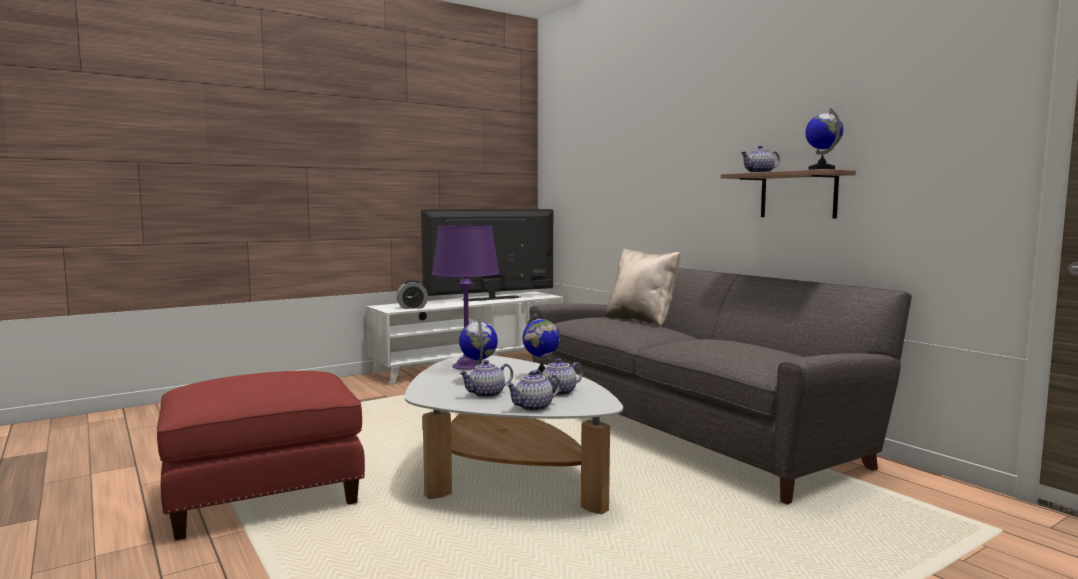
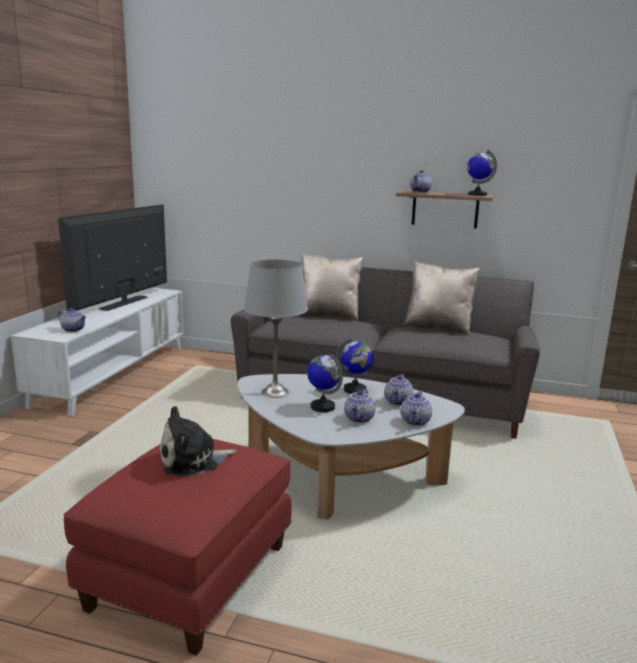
camera: 40 degrees left, 10 degrees up
(272, 378) = (193, 460): none -> plush toy
(412, 307) = (74, 329): alarm clock -> teapot
(466, 366) = (275, 392): purple table lamp -> grey table lamp
(743, 341) = (438, 327): none -> beige pillow

